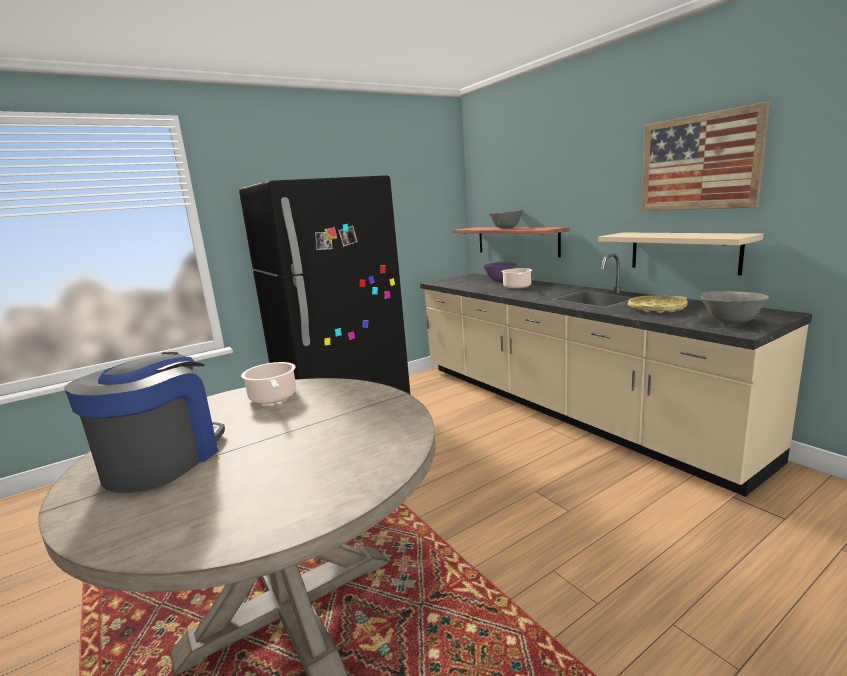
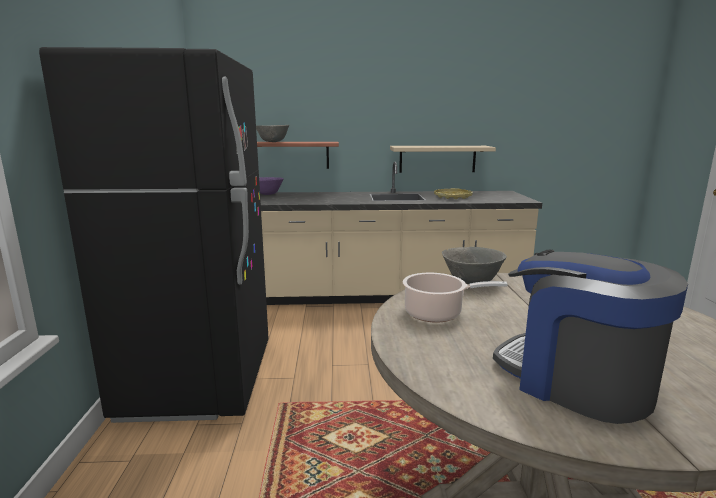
camera: 60 degrees left, 0 degrees up
(517, 287) = (309, 197): cooking pot -> none
(698, 163) = (446, 98): picture -> none
(730, 322) = (506, 197): grey bowl -> grey bowl (471, 282)

